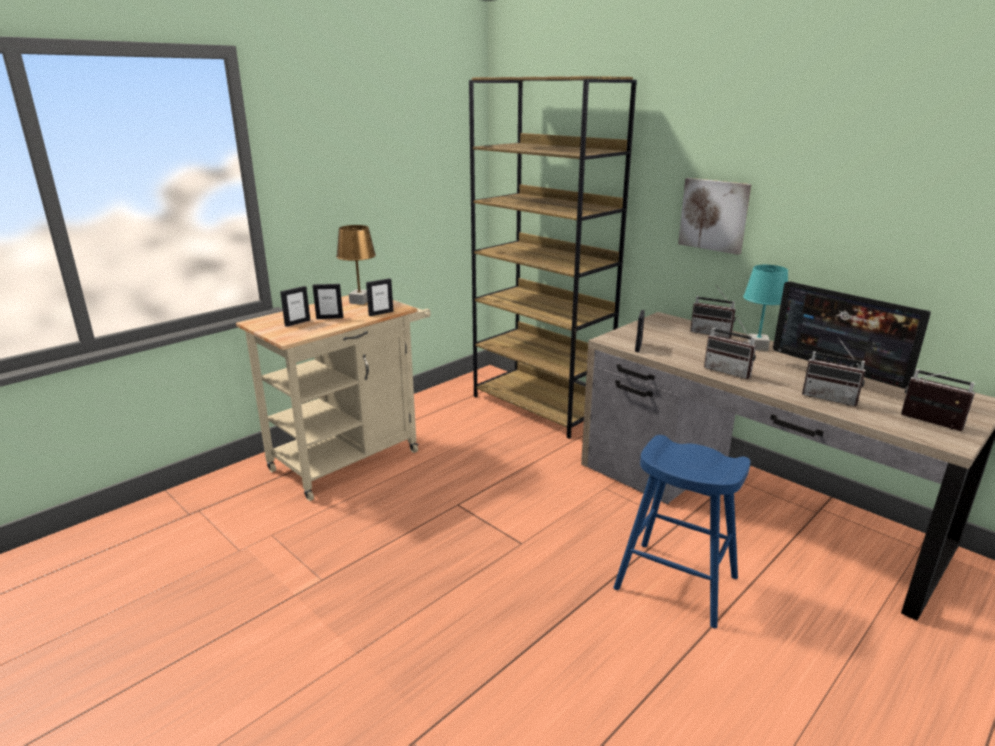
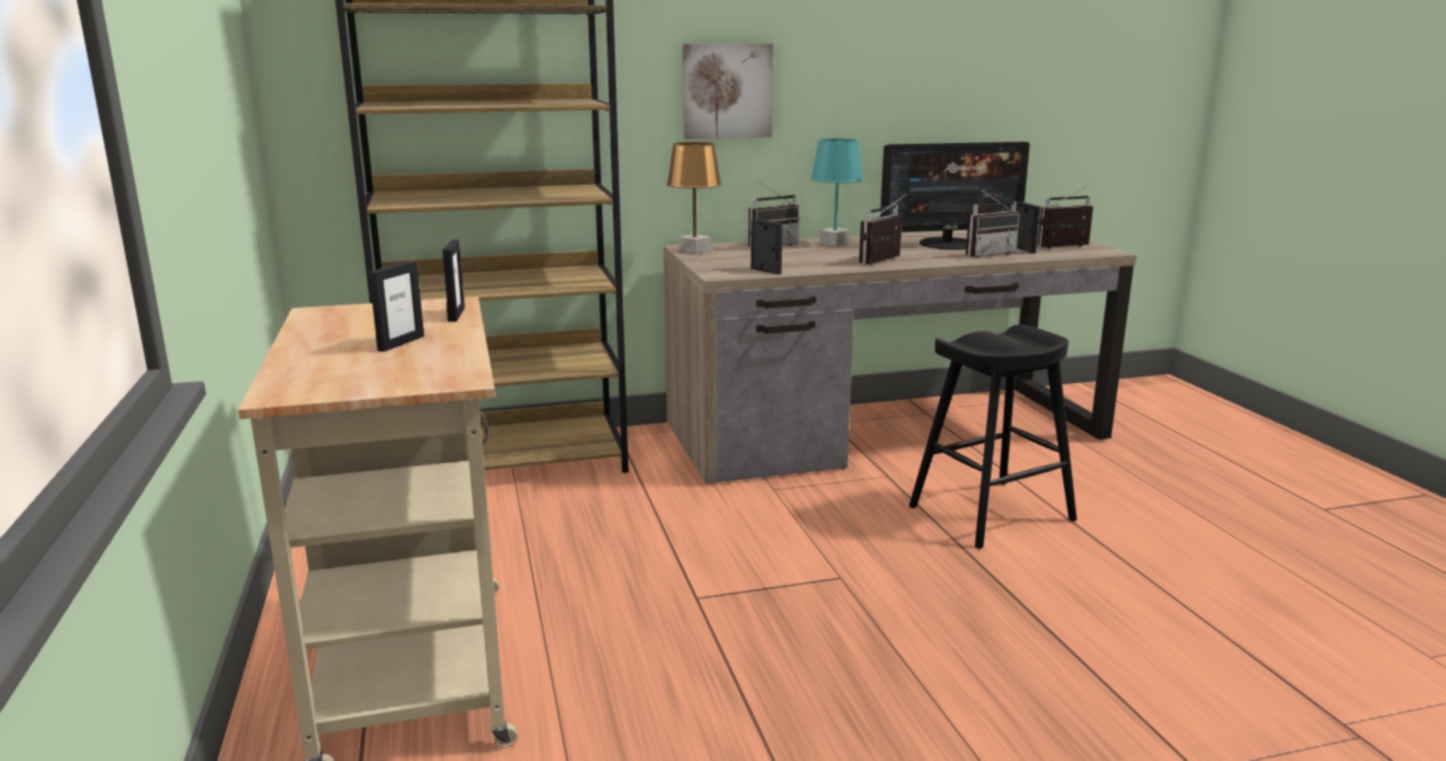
camera: 60 degrees left, 5 degrees down
(297, 323) = (375, 365): picture frame -> picture frame (1023, 249)
(360, 301) = (352, 317): brown table lamp -> brown table lamp (695, 250)
(676, 583) = (991, 513): blue stool -> black stool
(729, 371) = (885, 262): radio -> radio turned 150 degrees clockwise

